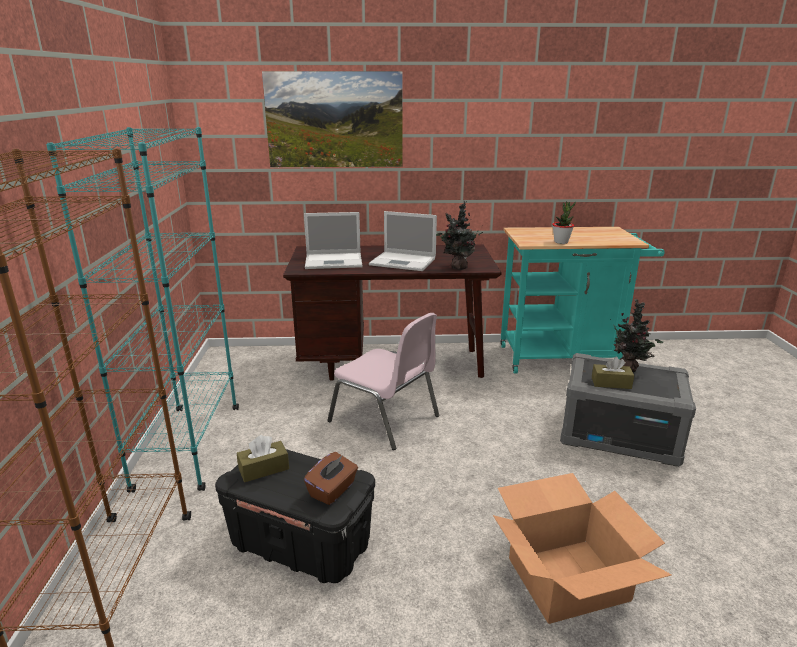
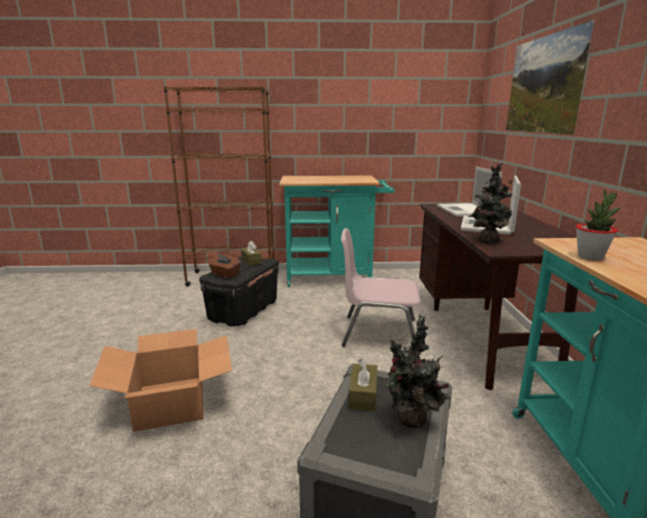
camera: 90 degrees right, 5 degrees down
(189, 447) = (334, 277): turquoise bookcase -> turquoise cart
(386, 419) = (378, 333): pink chair -> pink chair turned 60 degrees clockwise

